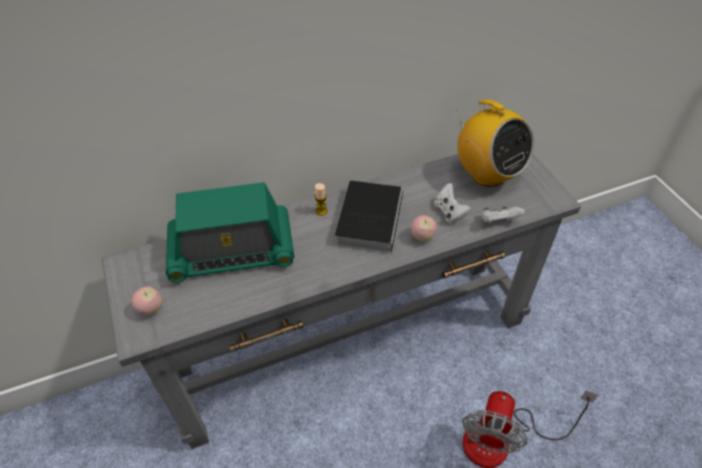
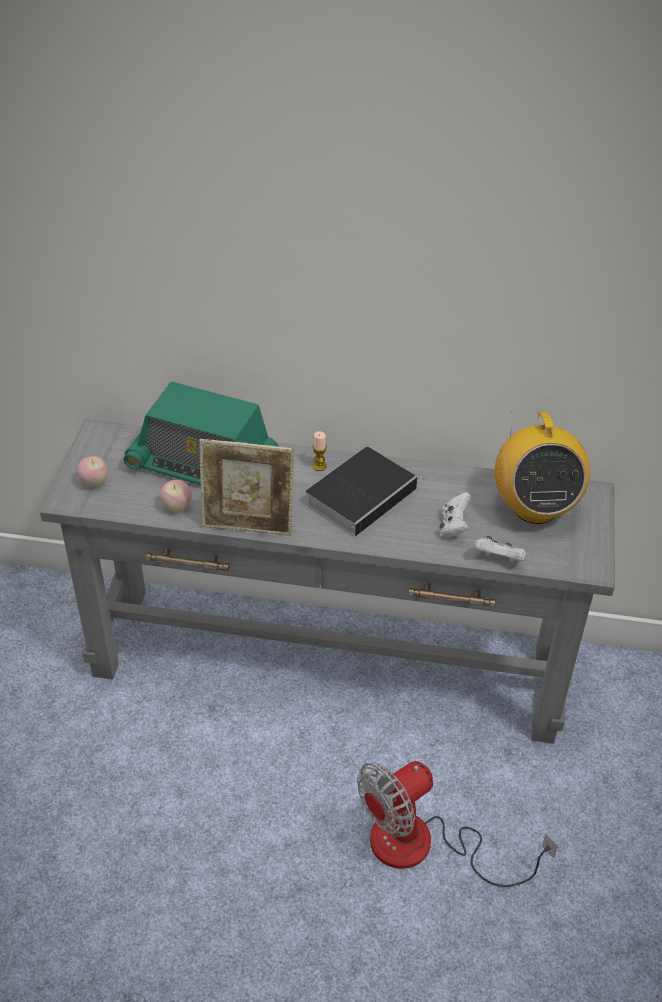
camera: 30 degrees right, 5 degrees down
(308, 285) = (248, 527): none -> picture frame
(422, 237) = (401, 537): apple -> apple (177, 507)

